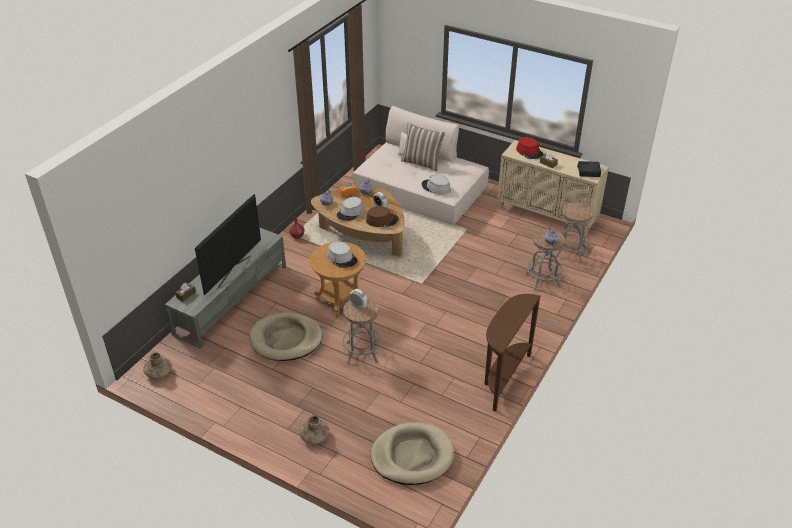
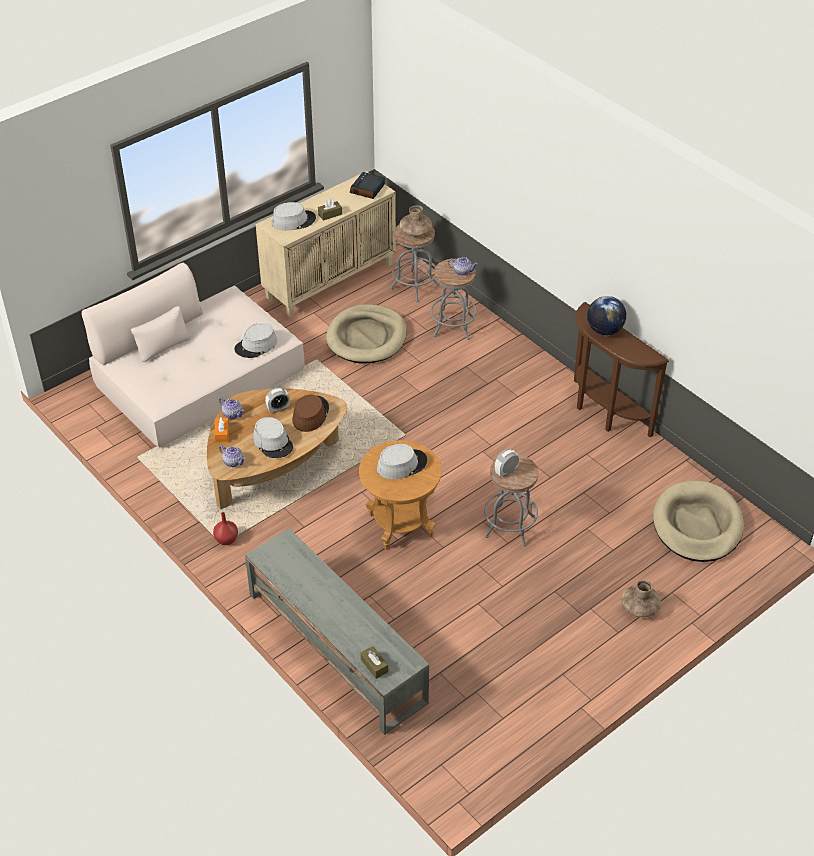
camera: 70 degrees left, 5 degrees up
(159, 373) = (460, 762): brown vase -> brown vase (415, 232)
(233, 272) = (346, 600): television -> none
(286, 339) = (452, 600): beige dog bed -> beige dog bed (367, 337)
(422, 163) = (186, 342): pillow -> none
(513, 311) = (604, 330): none -> globe
(529, 152) = (293, 221): red hat -> grey hat

